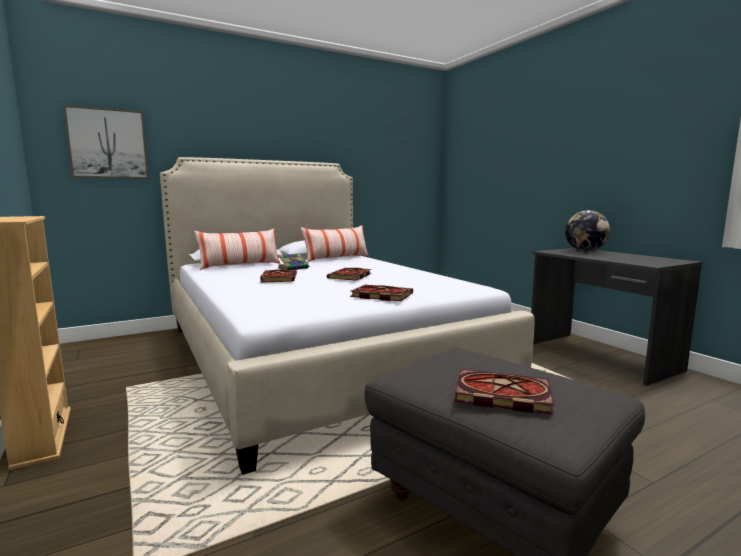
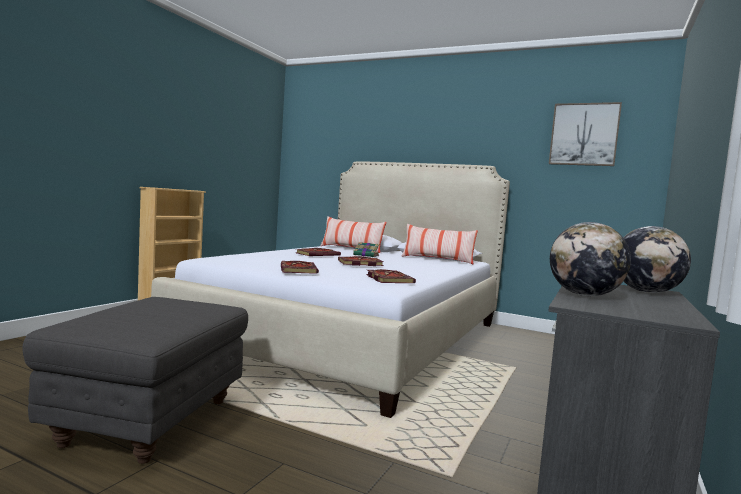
camera: 55 degrees right, 5 degrees down
(108, 144) = (319, 153): picture -> picture (584, 134)
(500, 395) = (124, 311): book -> book (388, 279)
(611, 258) = (584, 295): none -> globe

